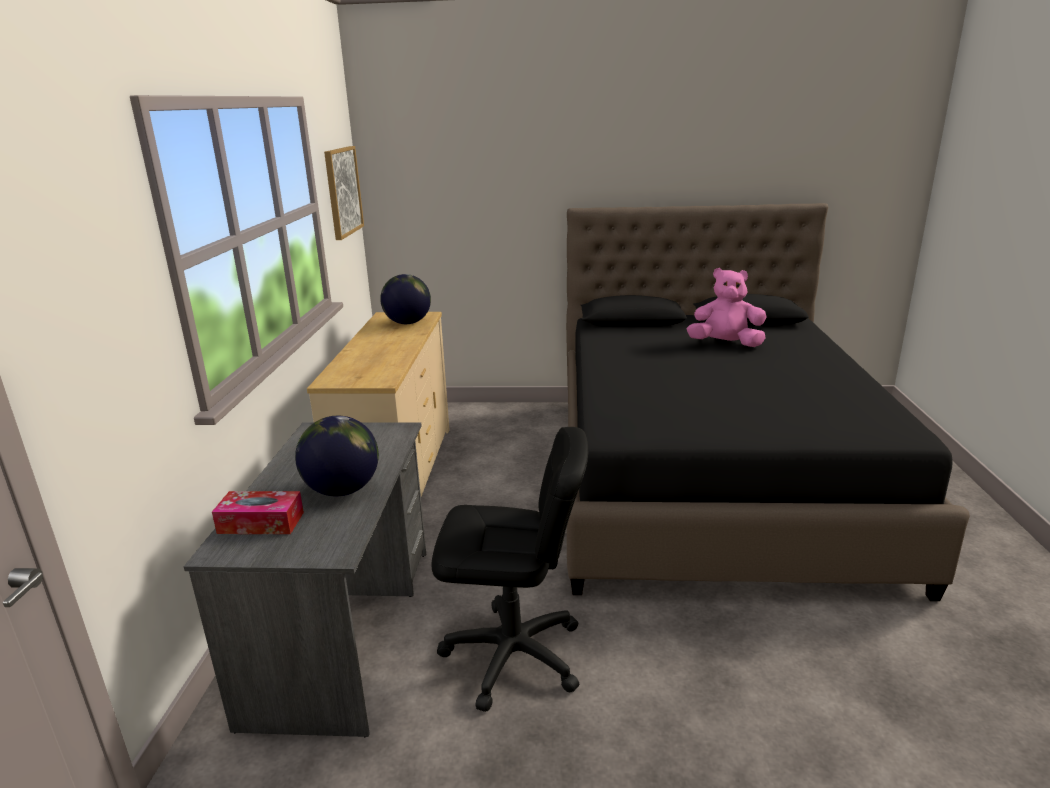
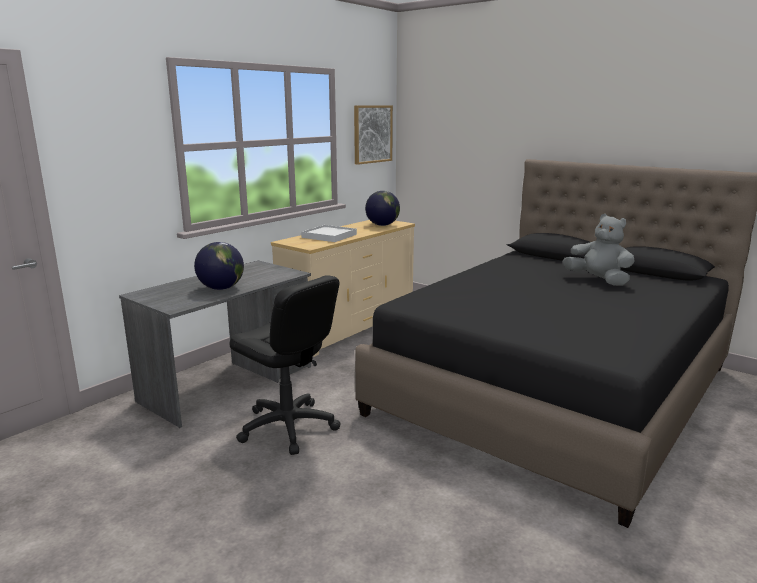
camera: 35 degrees right, 5 degrees down
(261, 523) = (169, 290): tissue box -> none
(373, 357) = (329, 236): none -> white tray
(725, 344) = (598, 280): pink plush toy -> grey plush toy

